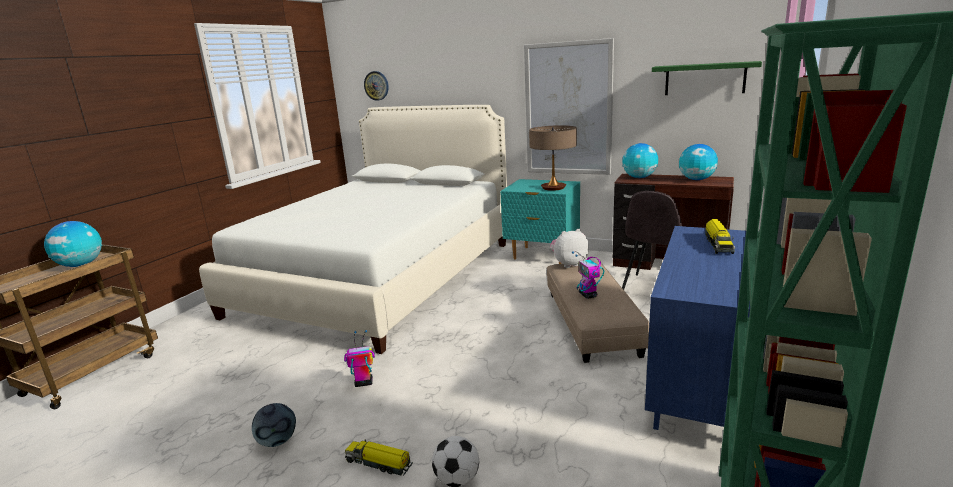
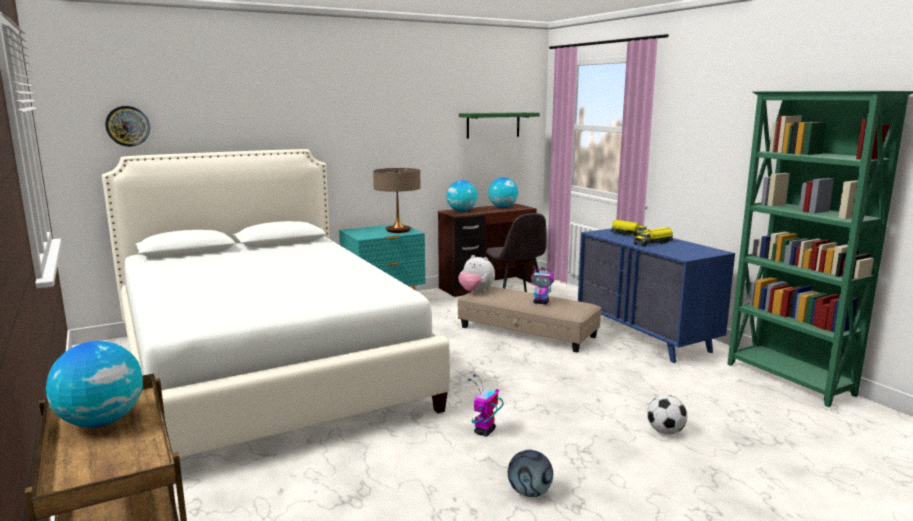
camera: 55 degrees left, 5 degrees down
(379, 463) = (616, 454): toy truck -> toy truck (653, 243)
(568, 109) = (386, 152): picture -> none
(568, 264) = (476, 291): plush toy -> plush toy turned 75 degrees counterclockwise

